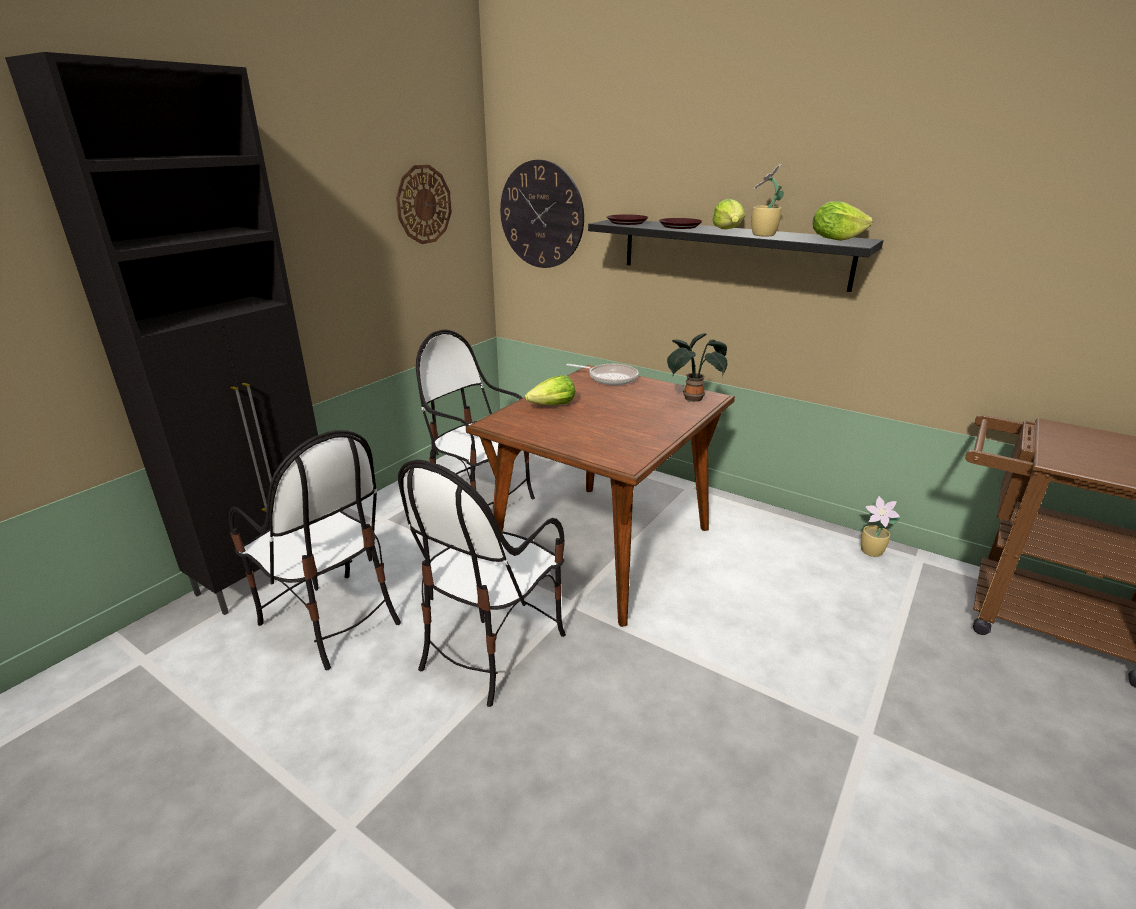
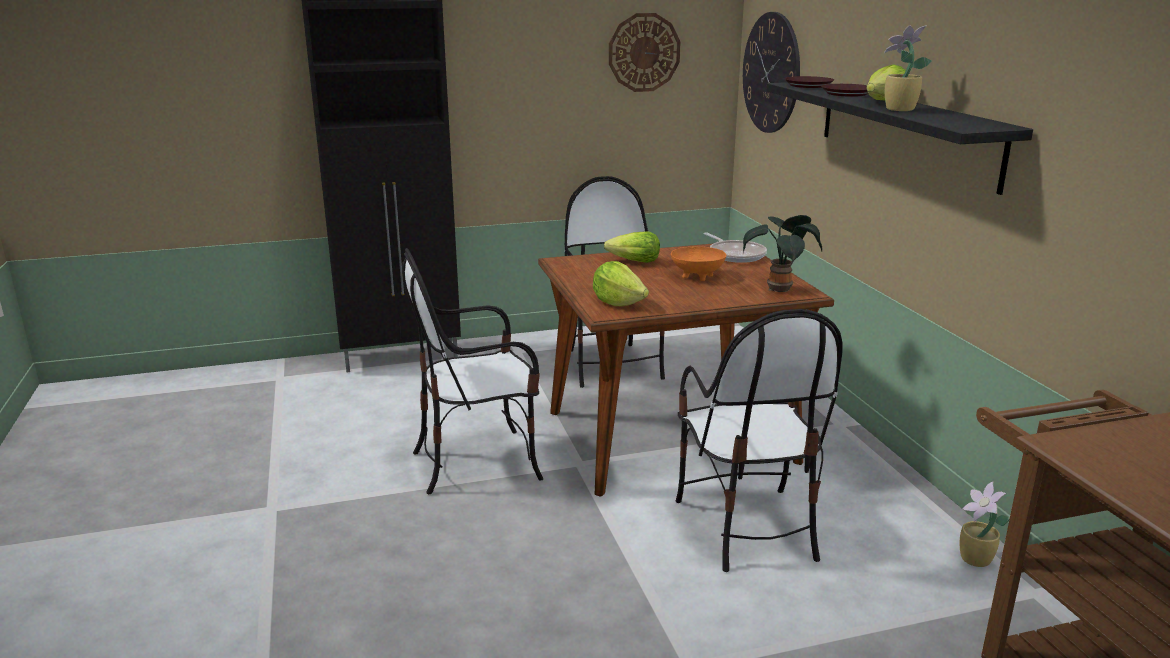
camera: 40 degrees right, 5 degrees down
(331, 620) = (400, 401): chair -> chair (747, 527)
(622, 404) = (698, 276): none -> orange bowl
(835, 239) = (965, 121): lettuce -> lettuce (618, 303)

